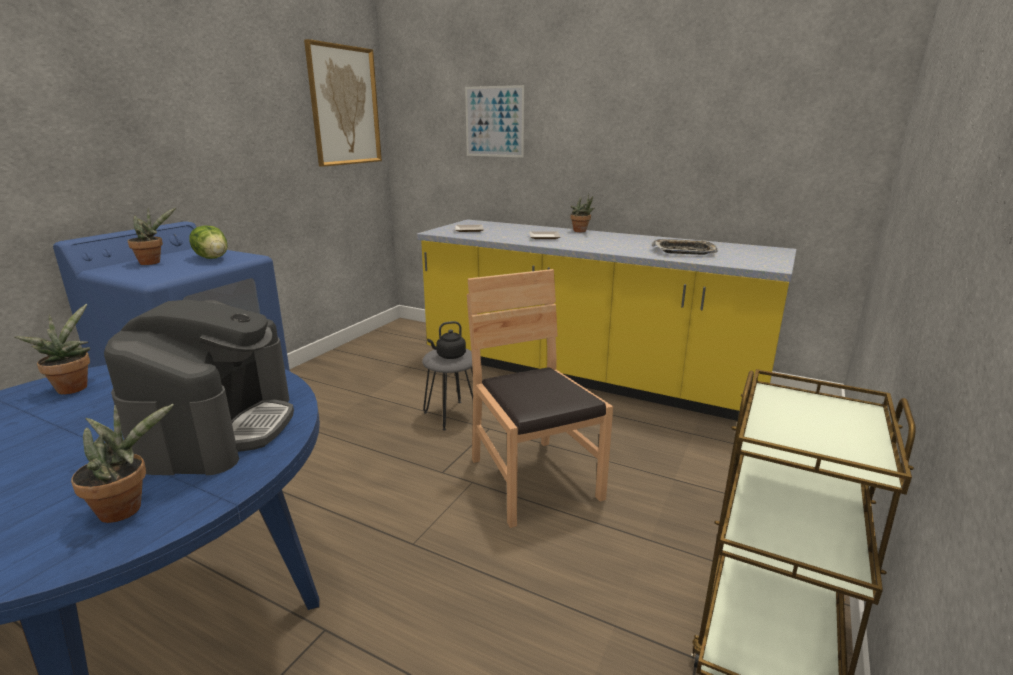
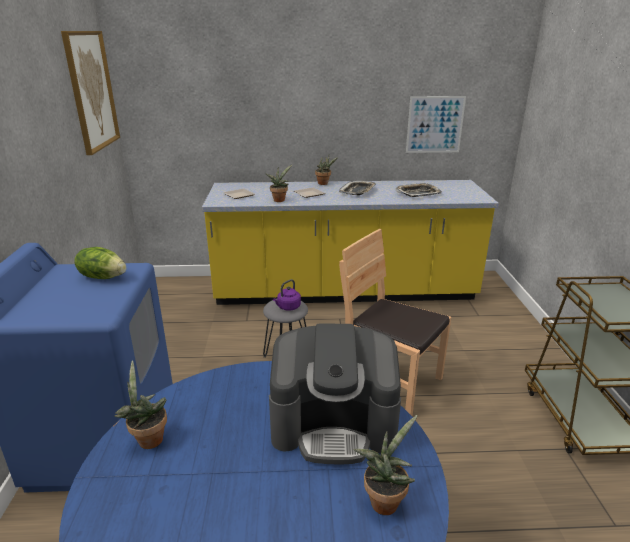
camera: 30 degrees left, 5 degrees up
(153, 262) = (51, 296): potted plant -> potted plant (279, 200)
(218, 428) = (334, 423): coffee machine -> coffee machine turned 120 degrees clockwise
(449, 356) = (288, 307): black kettle -> purple kettle
(494, 122) = (234, 98): picture -> picture (435, 124)
(608, 241) = (358, 191): none -> tray

